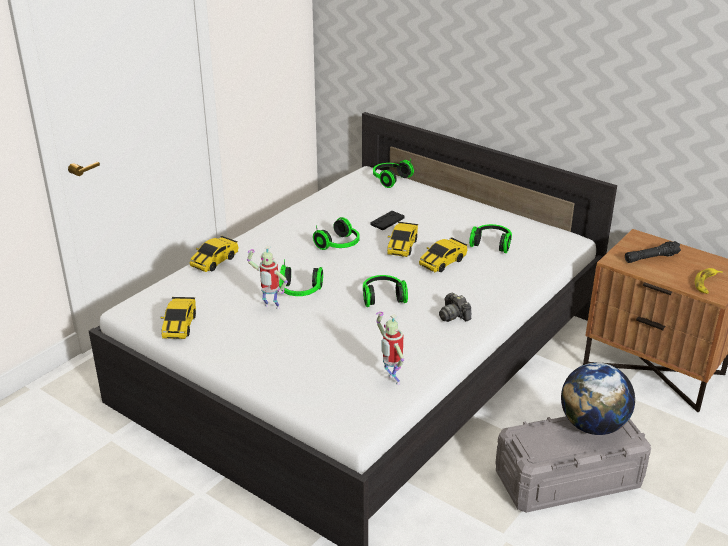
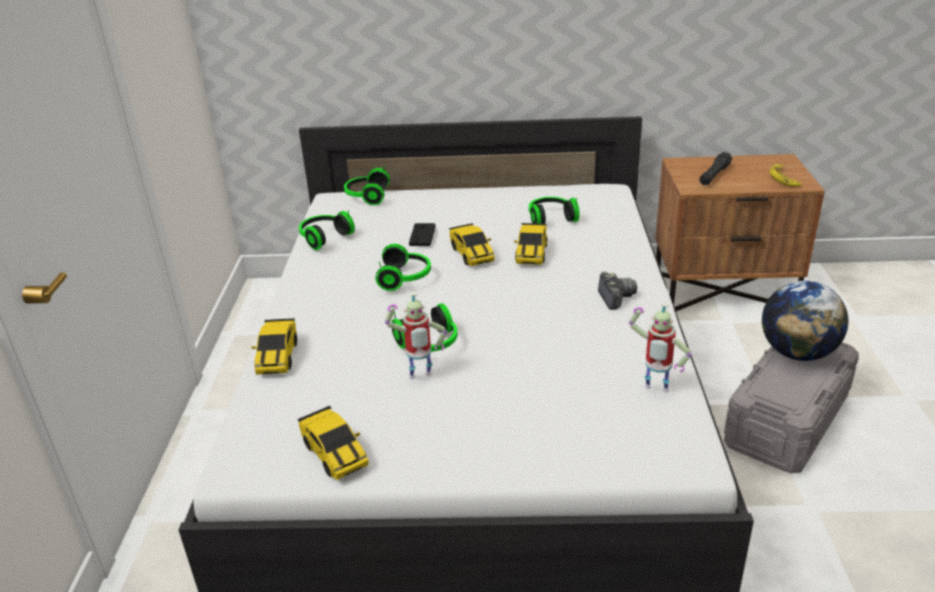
camera: 35 degrees left, 0 degrees up
(383, 297) = (523, 311): headphones -> headphones (324, 238)
(453, 315) = (615, 298): camera -> camera turned 120 degrees counterclockwise

